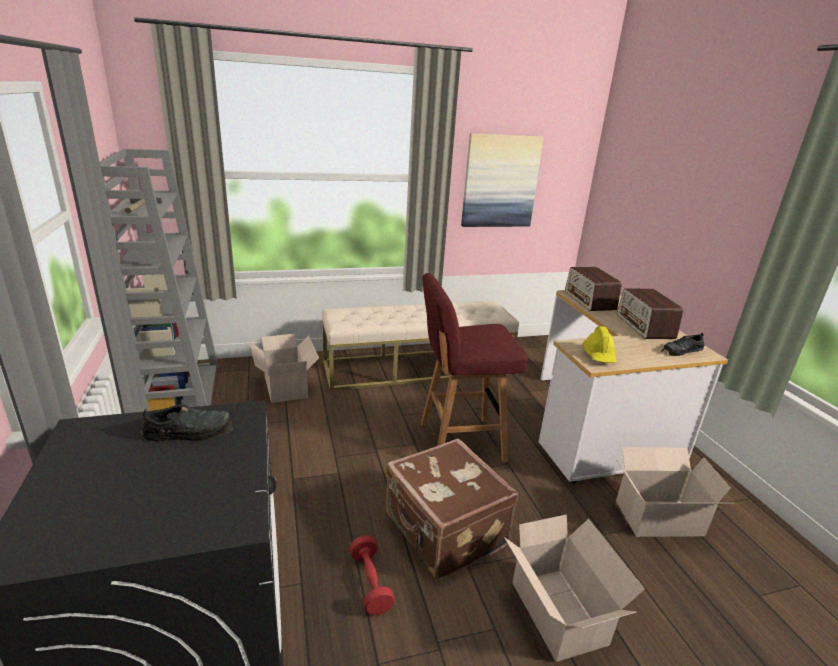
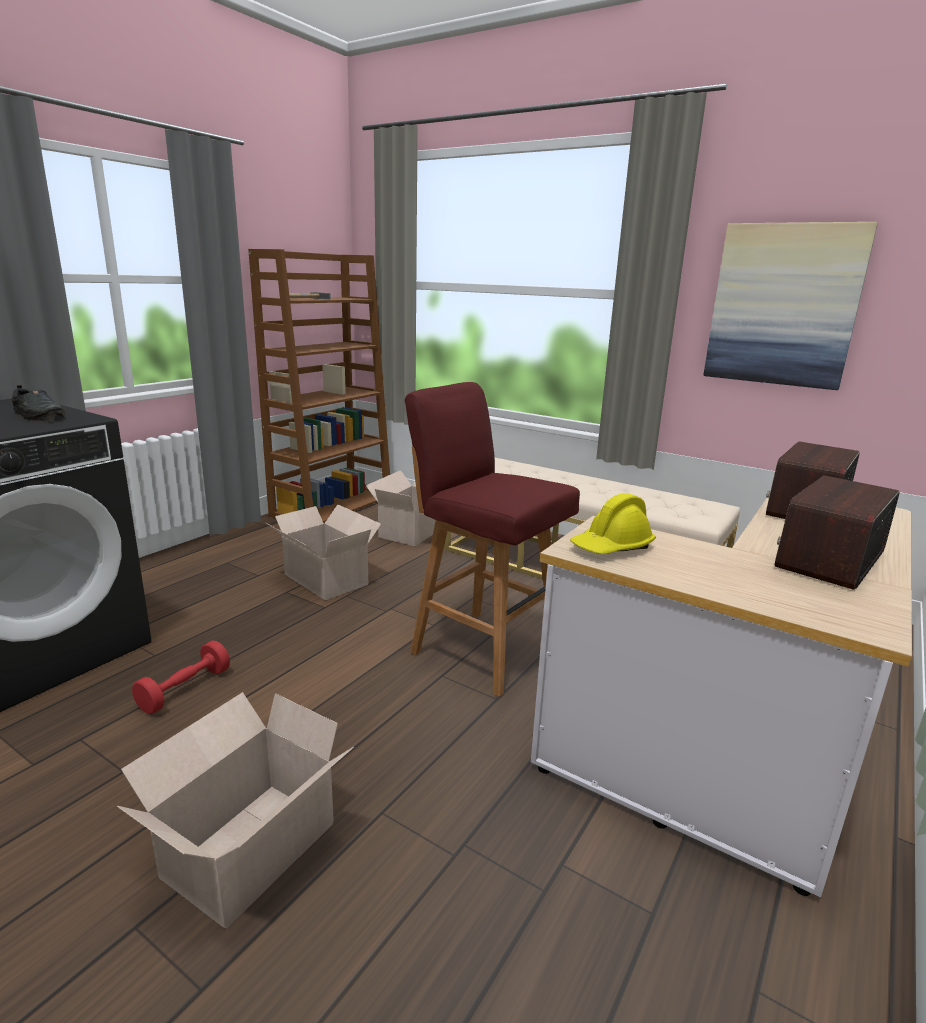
camera: 50 degrees right, 5 degrees down
(183, 394) = (333, 506): grey bookcase -> brown bookcase
(443, 532) = (306, 702): brown suitcase -> none
(656, 517) = (587, 900): cardboard box -> cardboard box (325, 578)
(681, 350) = (815, 603): black shoe -> none

